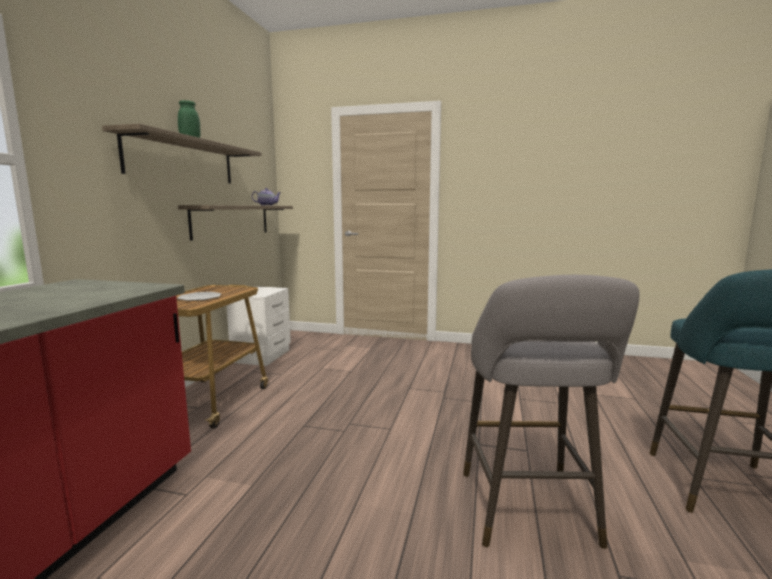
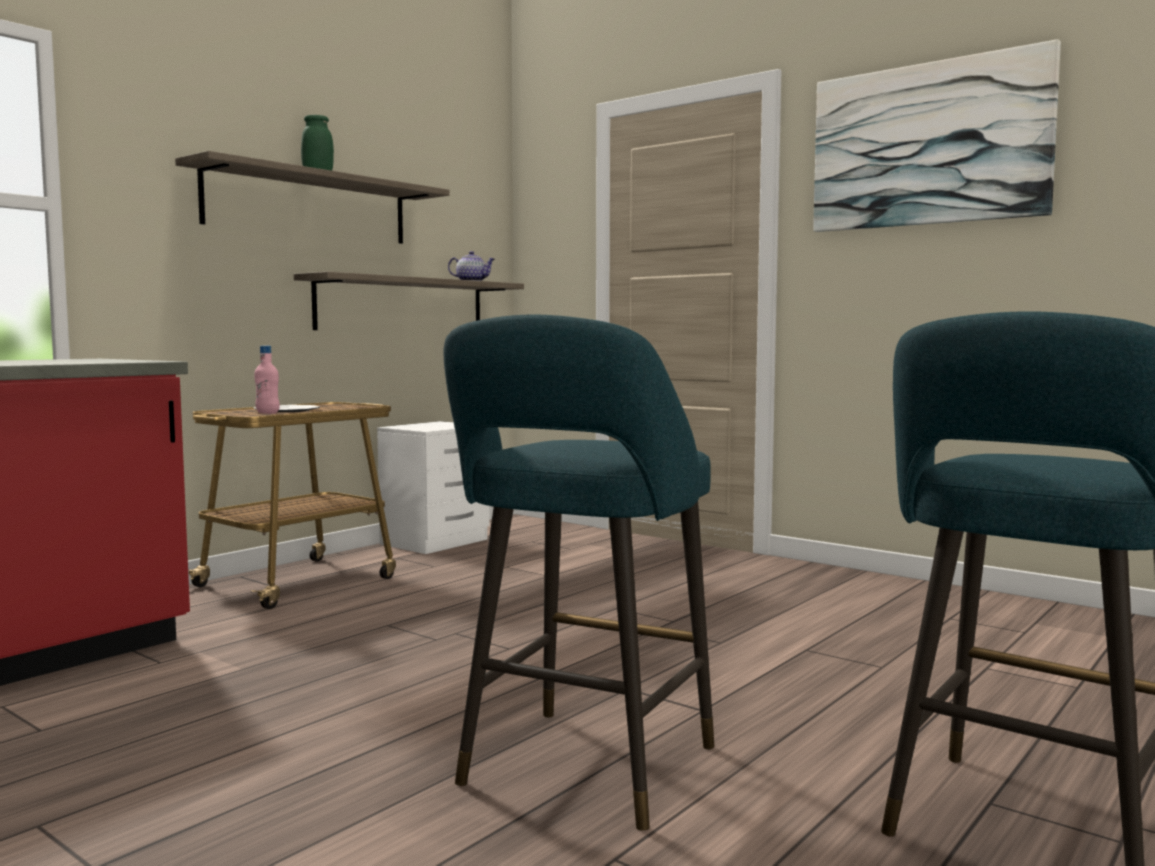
camera: 25 degrees right, 5 degrees down
(198, 303) = (267, 413): none -> pink bottle
(518, 147) = (928, 145): none -> picture
(529, 513) = (582, 771): grey stool -> turquoise stool

